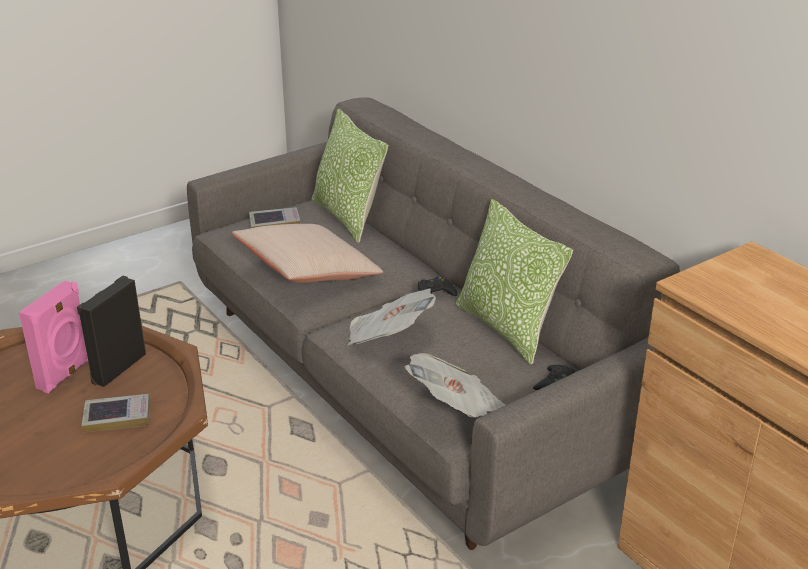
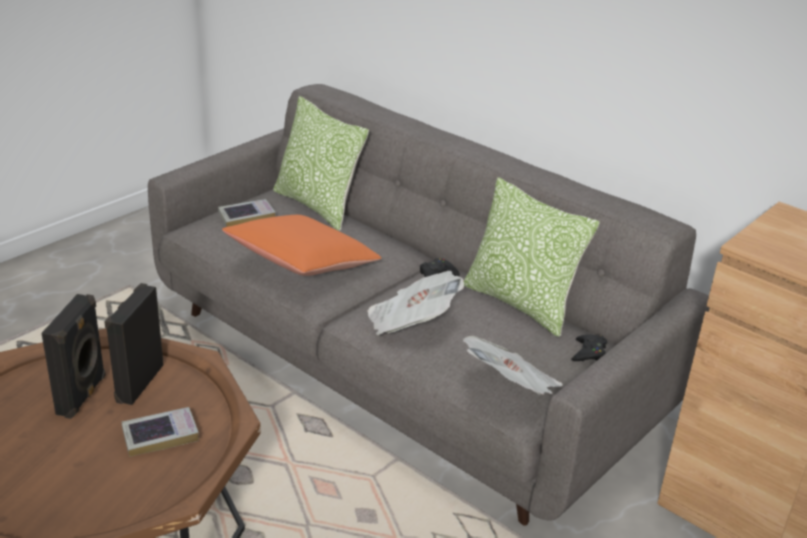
camera: 15 degrees left, 0 degrees up
(66, 374) = (83, 395): pink speaker -> black speaker
(308, 272) = (302, 264): beige pillow -> orange pillow

